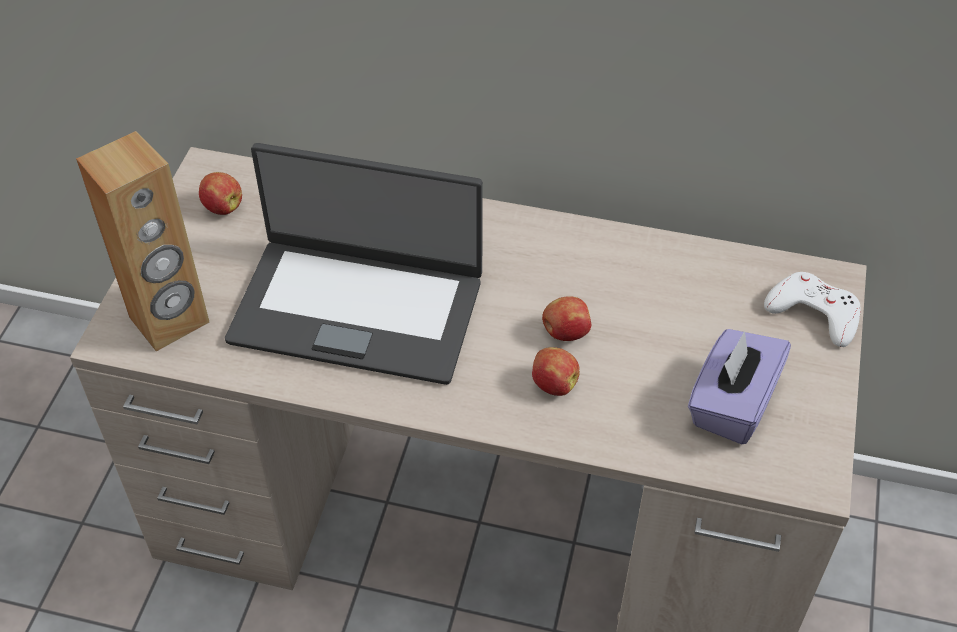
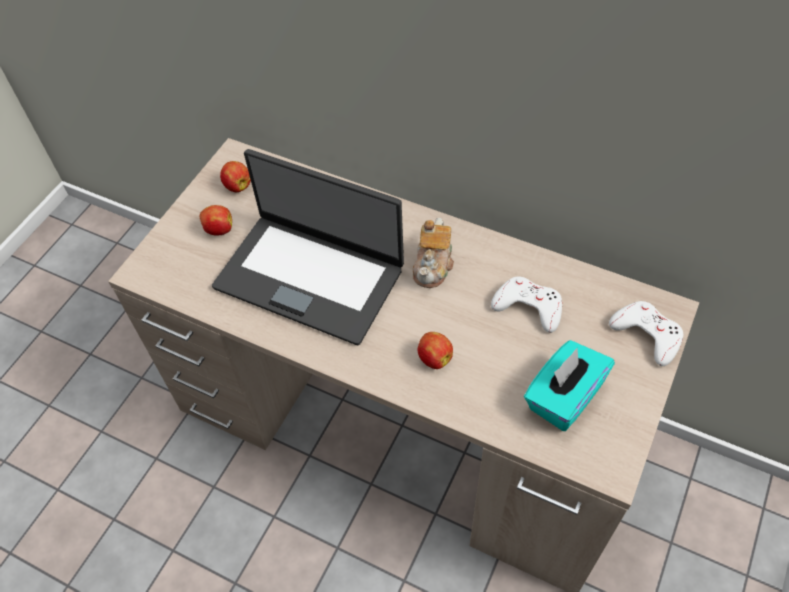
camera: 15 degrees right, 5 degrees up
(170, 320) = (180, 265): brown speaker -> none
(520, 270) = (433, 266): none -> teapot
(565, 332) = (453, 319): apple -> apple (218, 229)
(657, 302) = (528, 306): none -> white game controller
(731, 404) = (563, 397): purple tissue box -> turquoise tissue box

